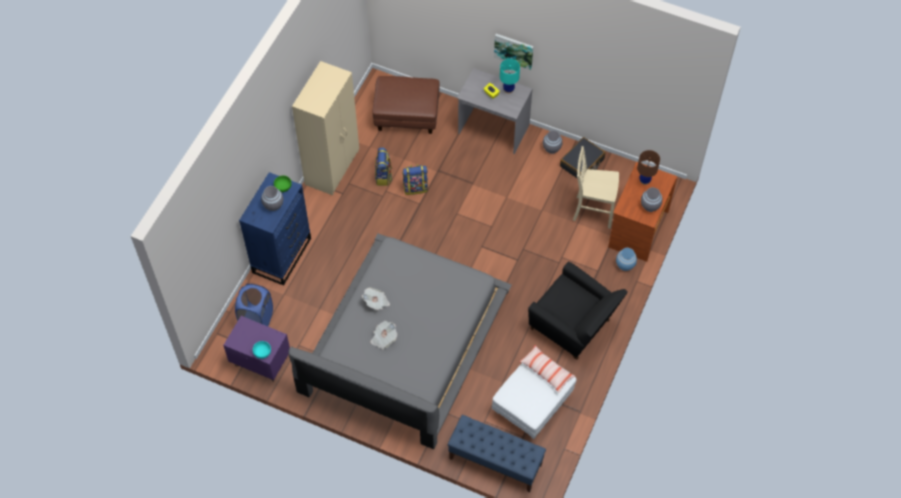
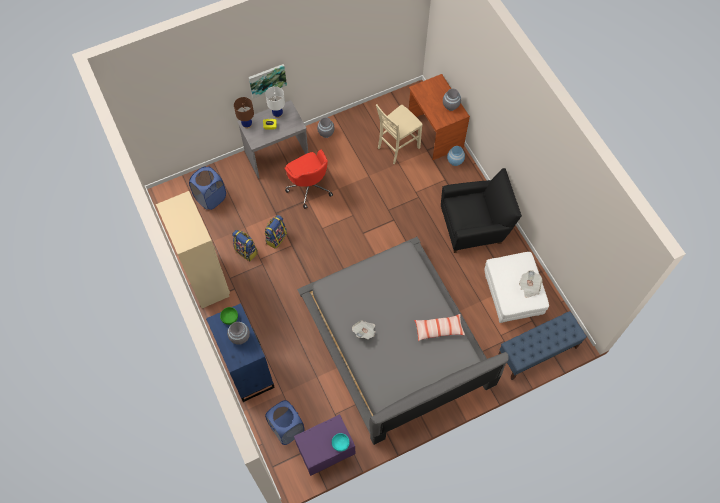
camera: 50 degrees left, 5 degrees up
(383, 338) = (399, 349): newspaper -> newspaper (529, 287)
(407, 115) = (211, 198): brown ottoman -> blue laundry basket
(487, 175) = (309, 186): none -> red office chair
(508, 89) = (277, 114): turquoise table lamp -> white table lamp
(546, 371) = (512, 265): pillow -> pillow (438, 329)
(582, 163) = (355, 125): black suitcase -> none
(644, 180) = (428, 93): brown table lamp -> brown table lamp (247, 124)

